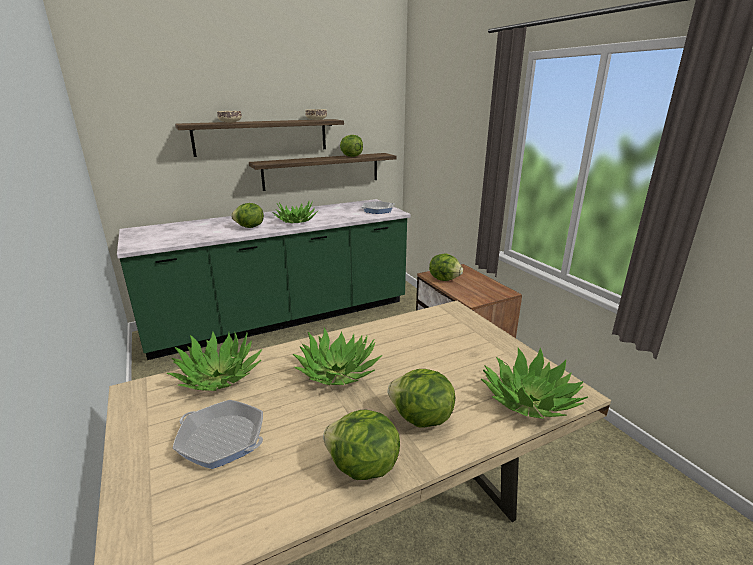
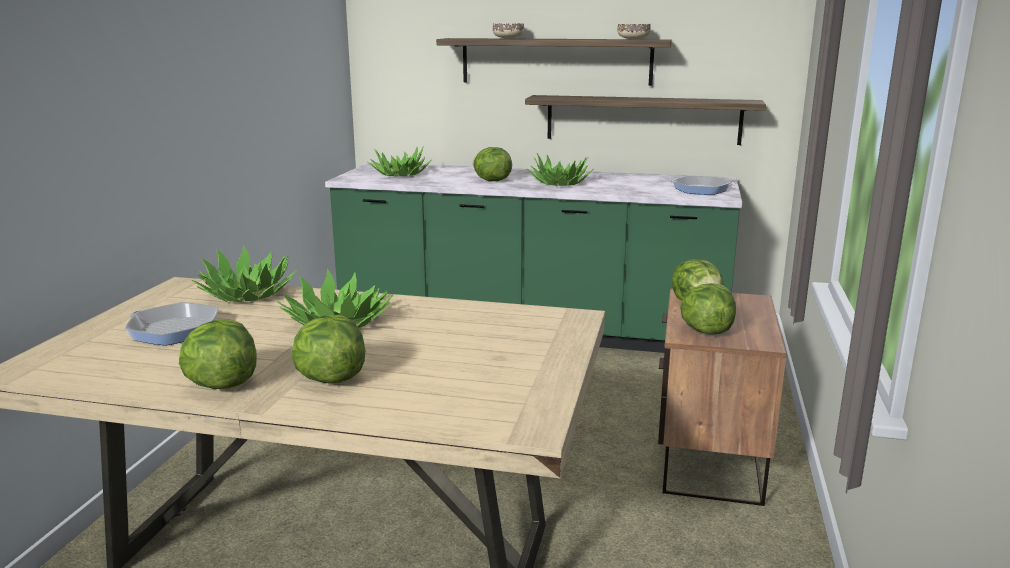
camera: 40 degrees right, 5 degrees down
(222, 439) = (175, 330): frying pan -> frying pan turned 135 degrees clockwise
(351, 156) = (687, 100): lettuce -> lettuce (706, 331)
(528, 400) = (462, 410): potted plant -> potted plant (400, 174)

